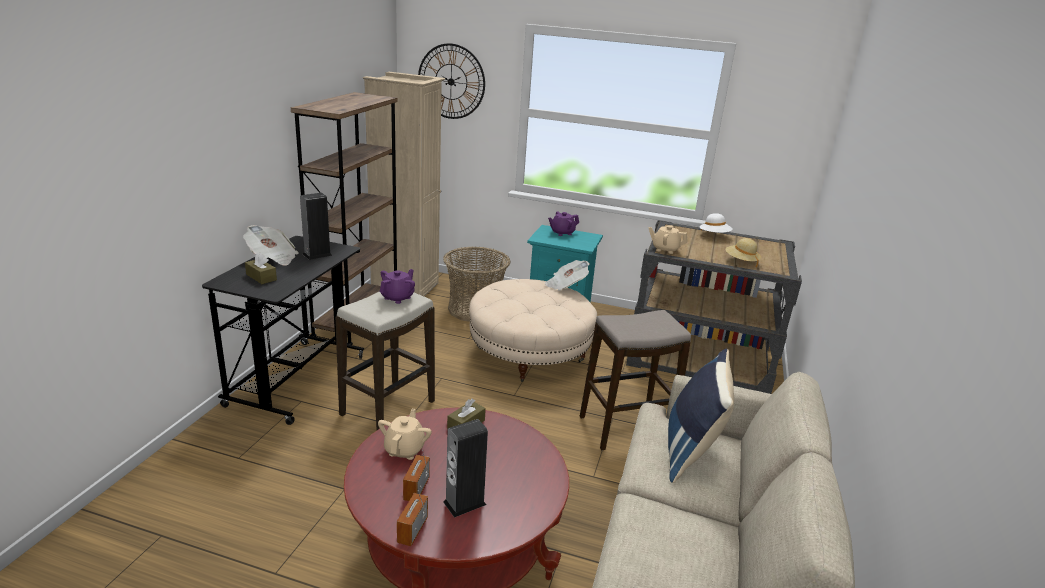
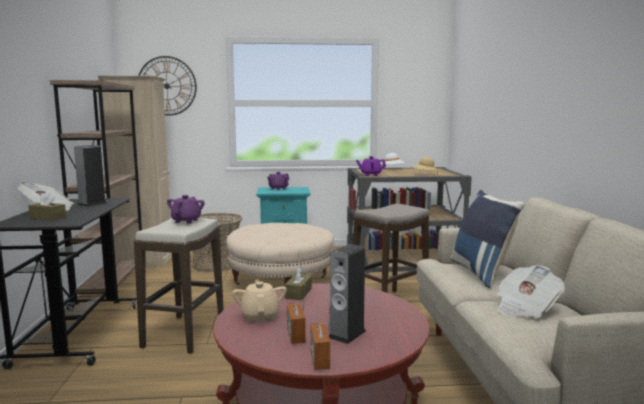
camera: 20 degrees left, 15 degrees down
(566, 285) = (297, 220): newspaper -> newspaper (525, 308)
(665, 249) = (370, 175): beige teapot -> purple teapot

